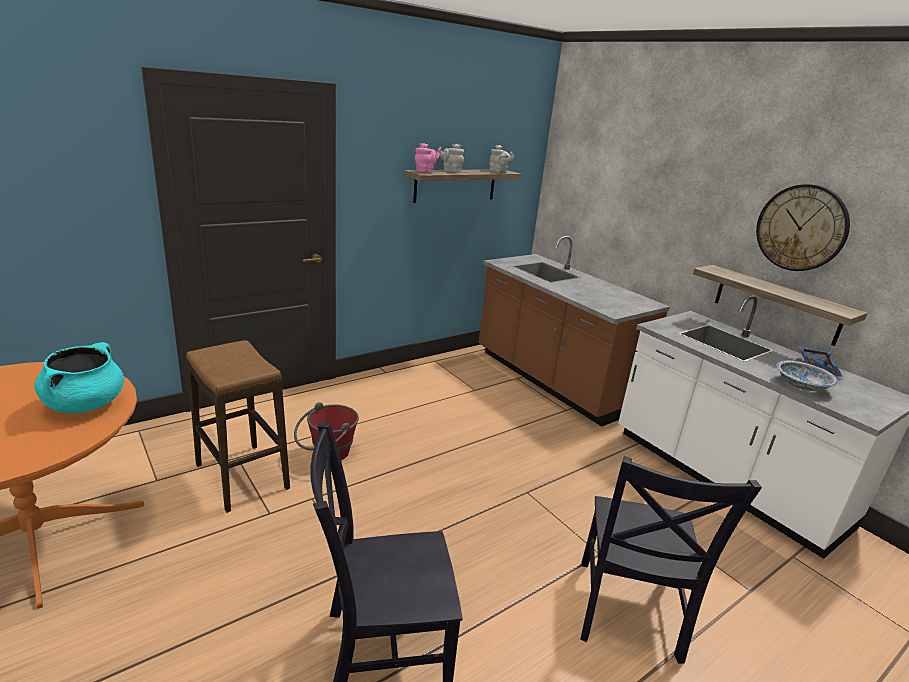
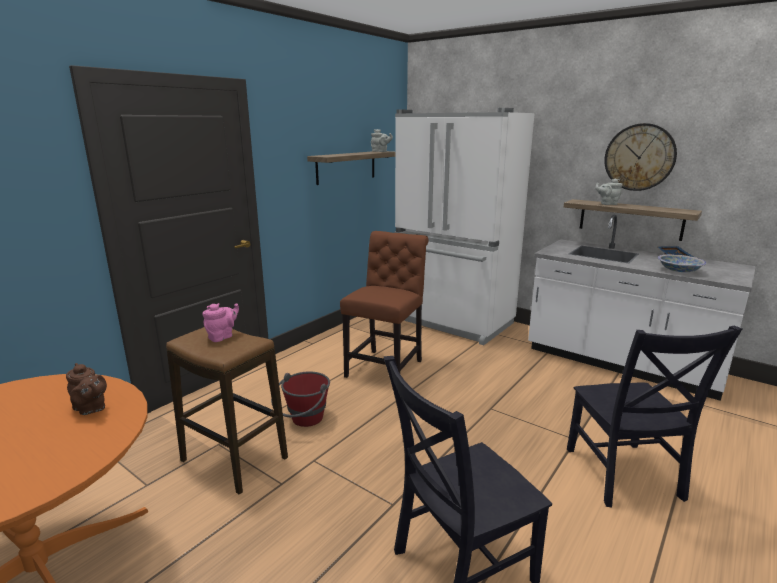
camera: 15 degrees left, 5 degrees down
(85, 404) = (90, 409): turquoise cooking pot -> brown teapot
(425, 172) = (326, 155): pink teapot -> pink teapot (222, 337)
(445, 417) = (386, 367): none -> brown chair
(450, 171) = (343, 154): grey teapot -> grey teapot (607, 204)
(552, 381) = (453, 322): brown counter -> white fridge

